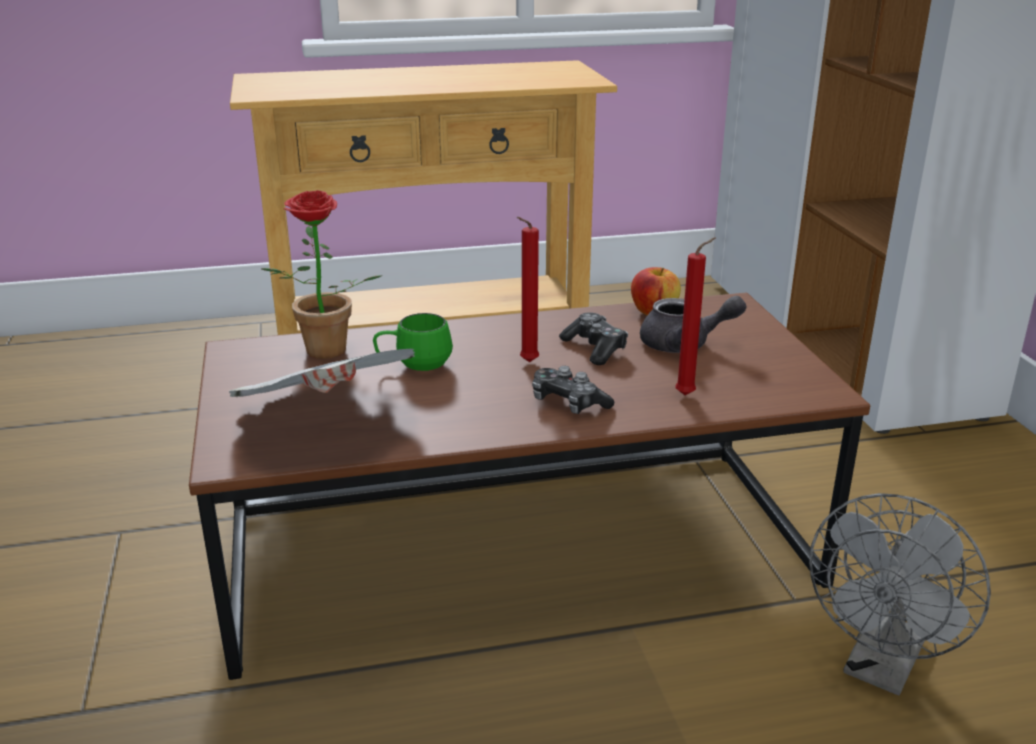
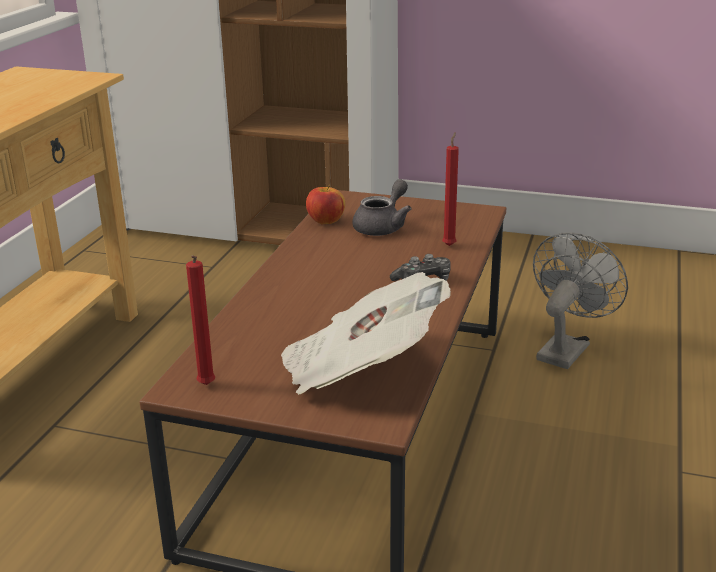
camera: 60 degrees left, 0 degrees up
(322, 354) = (240, 350): potted plant -> none
(414, 366) = (308, 318): green mug -> none
(526, 363) = (350, 279): red candle -> red candle (206, 386)
(595, 348) = (356, 252): game controller -> none
(881, 668) = (566, 348): grey fan -> grey fan turned 120 degrees counterclockwise

